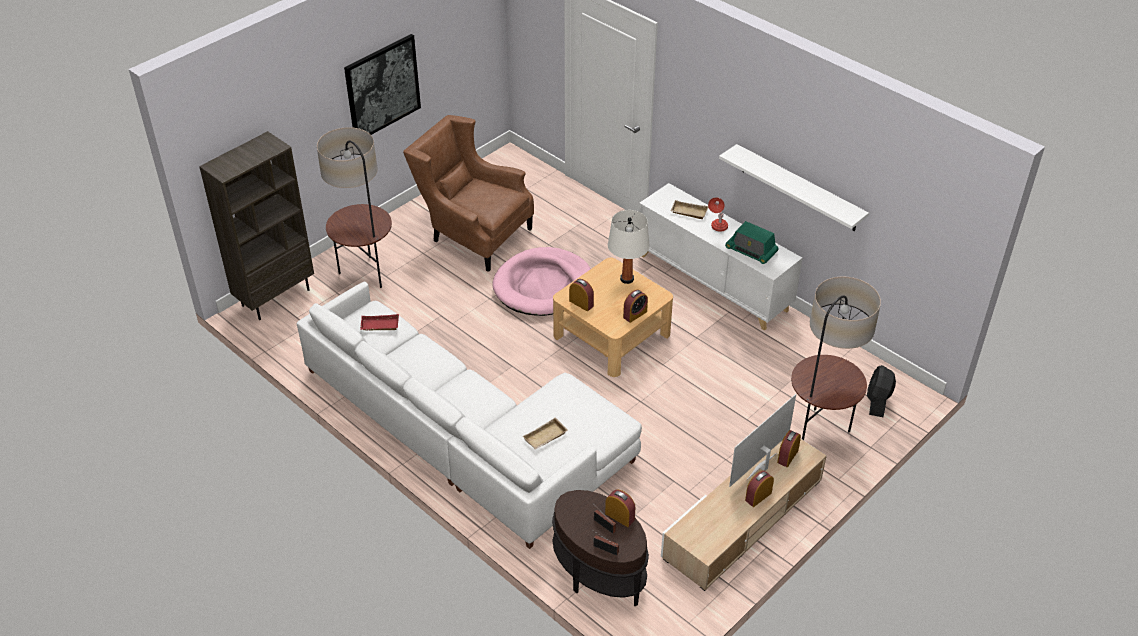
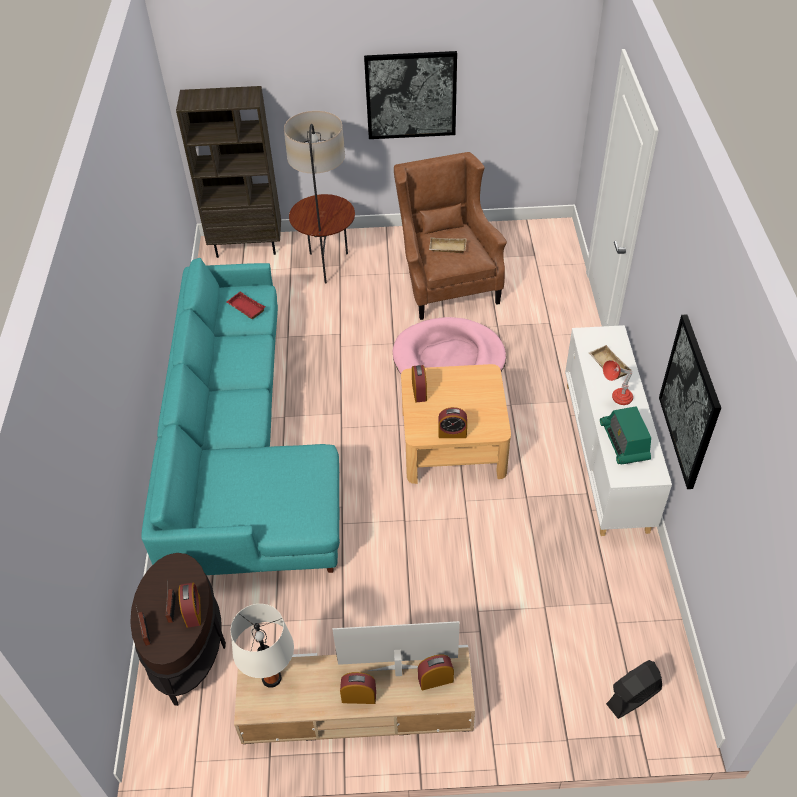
camera: 45 degrees right, 5 degrees up
(468, 434) = (240, 448): white sofa -> turquoise sofa
(545, 437) = (241, 492): beige tray -> beige tray (447, 248)
(627, 279) = (486, 395): white table lamp -> white table lamp (271, 678)
(799, 188) = (690, 402): white shelf -> picture
(818, 432) = (532, 679): floor lamp -> none

